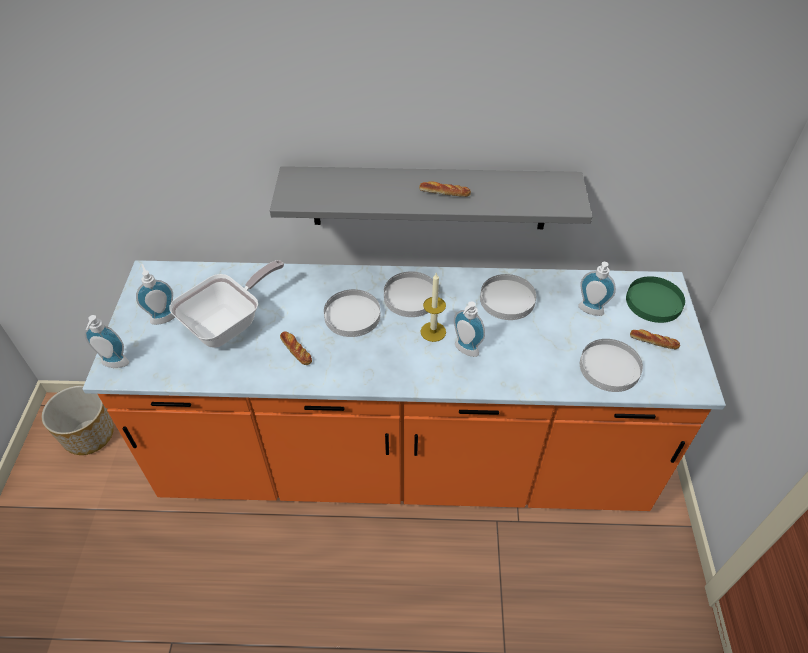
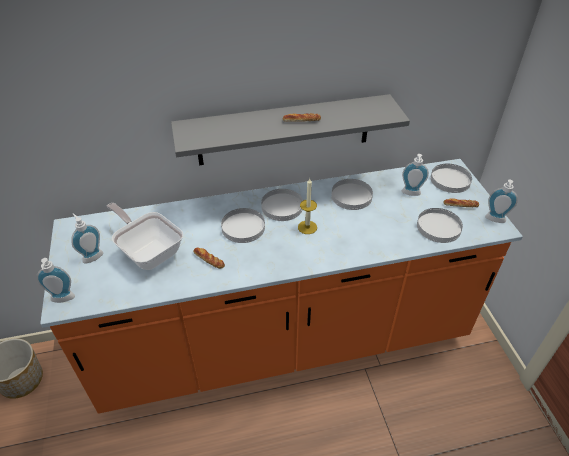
camera: 15 degrees left, 5 degrees down
(229, 324) = (149, 251): frying pan -> frying pan turned 75 degrees counterclockwise
(464, 351) = (335, 236): soap dispenser -> soap dispenser (495, 220)
(654, 302) = (450, 180): green plate -> white plate

